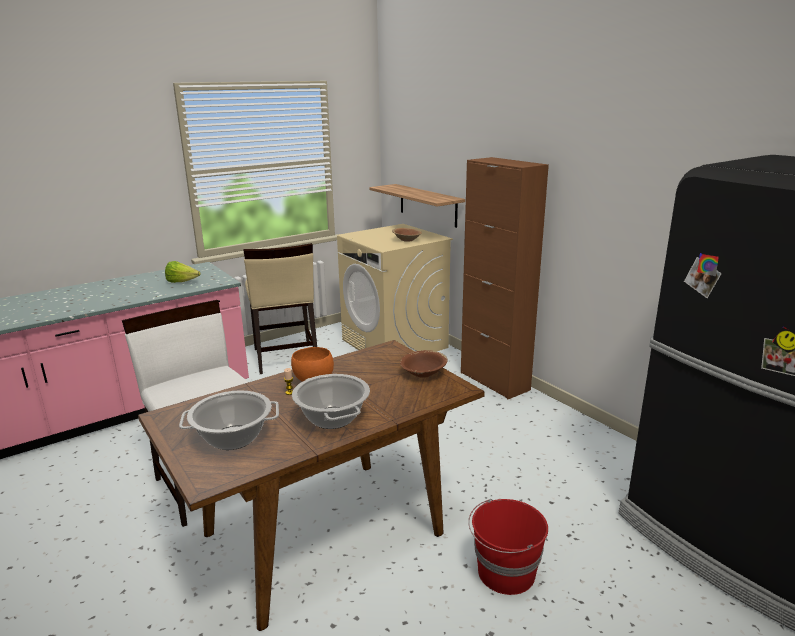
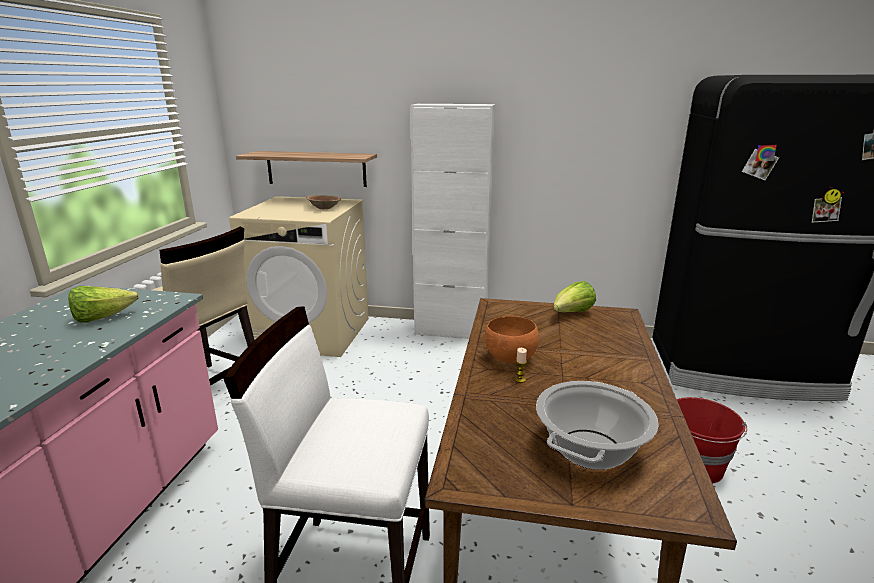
camera: 45 degrees left, 0 degrees up
(333, 418) = (611, 380): cooking pot -> none
(423, 373) = (572, 314): brown bowl -> lettuce
(494, 381) = (451, 331): brown cabinet -> white cabinet

